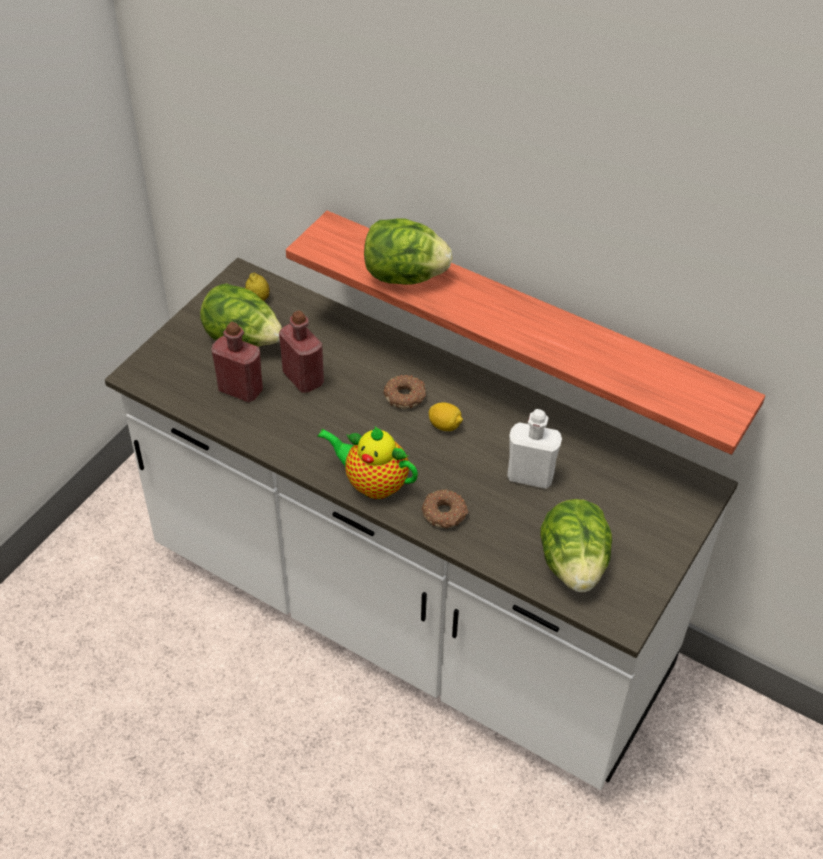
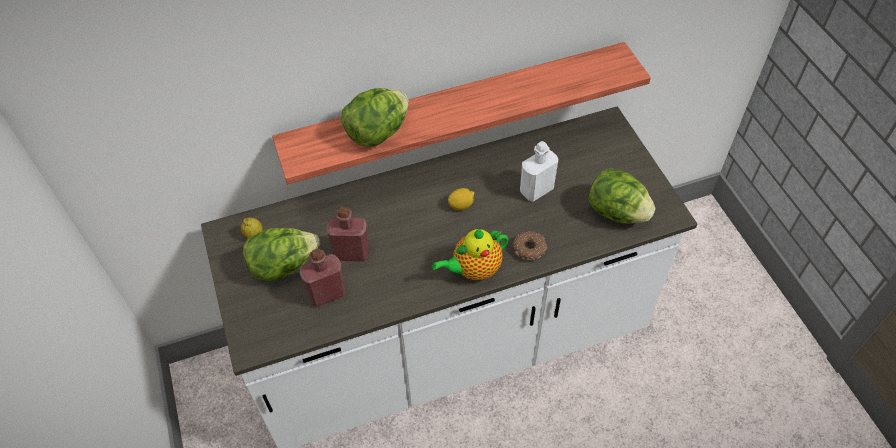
camera: 50 degrees left, 5 degrees up
(405, 396) = (419, 209): donut -> none

